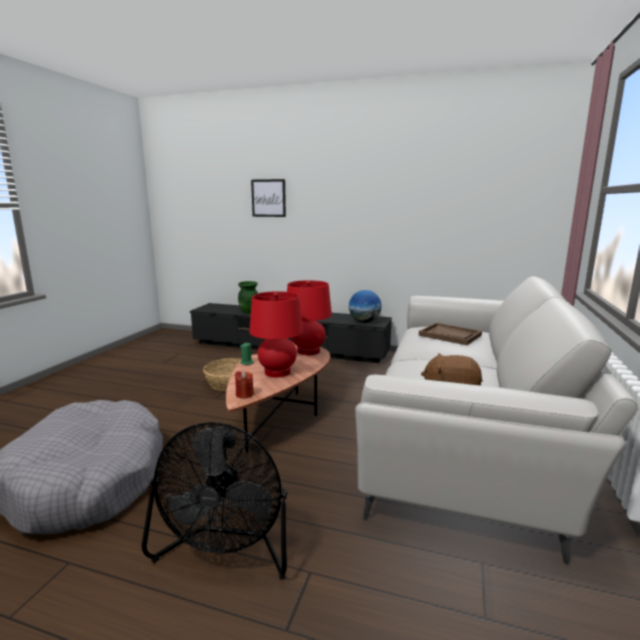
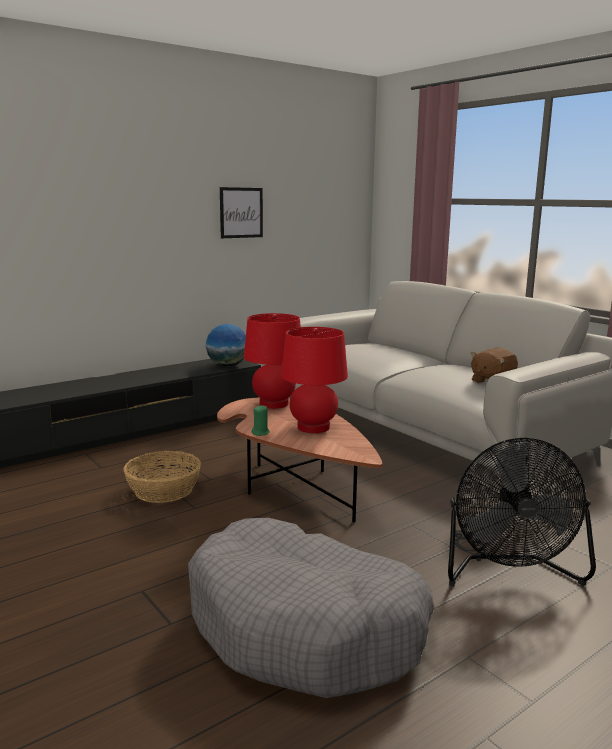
camera: 55 degrees left, 0 degrees up
(222, 547) = (503, 569): black fan -> black fan turned 45 degrees clockwise
(244, 394) = (353, 451): red candle -> none
(249, 312) = (56, 393): green vase -> none
(268, 198) = (45, 204): picture -> picture (241, 212)
(450, 335) = (372, 350): brown tray -> none

